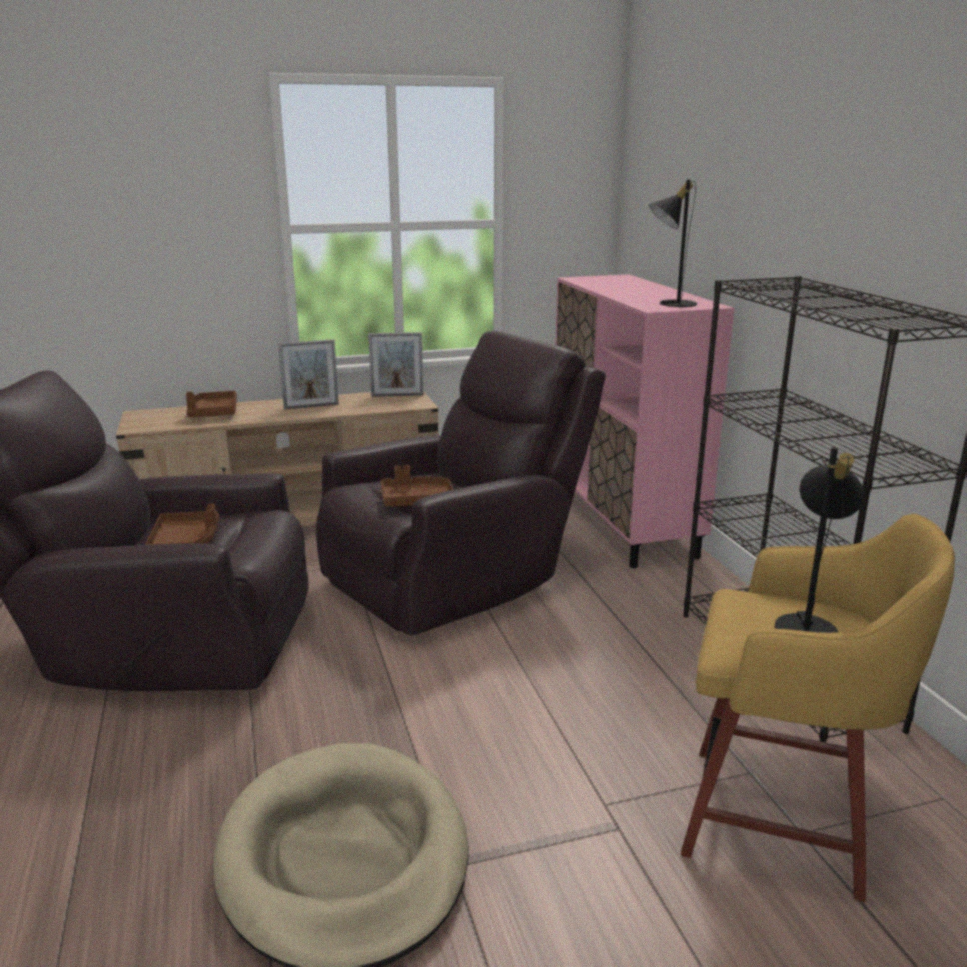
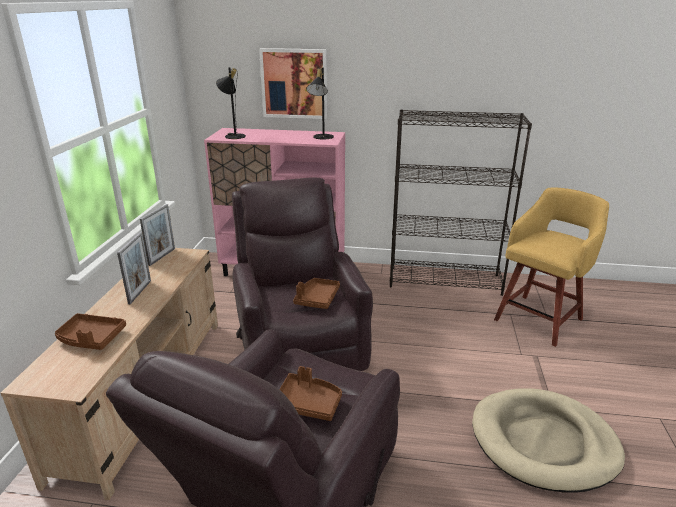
camera: 65 degrees left, 5 degrees up
(701, 212) = (294, 83): none -> picture
(808, 624) = (553, 240): black table lamp -> black table lamp (233, 135)

